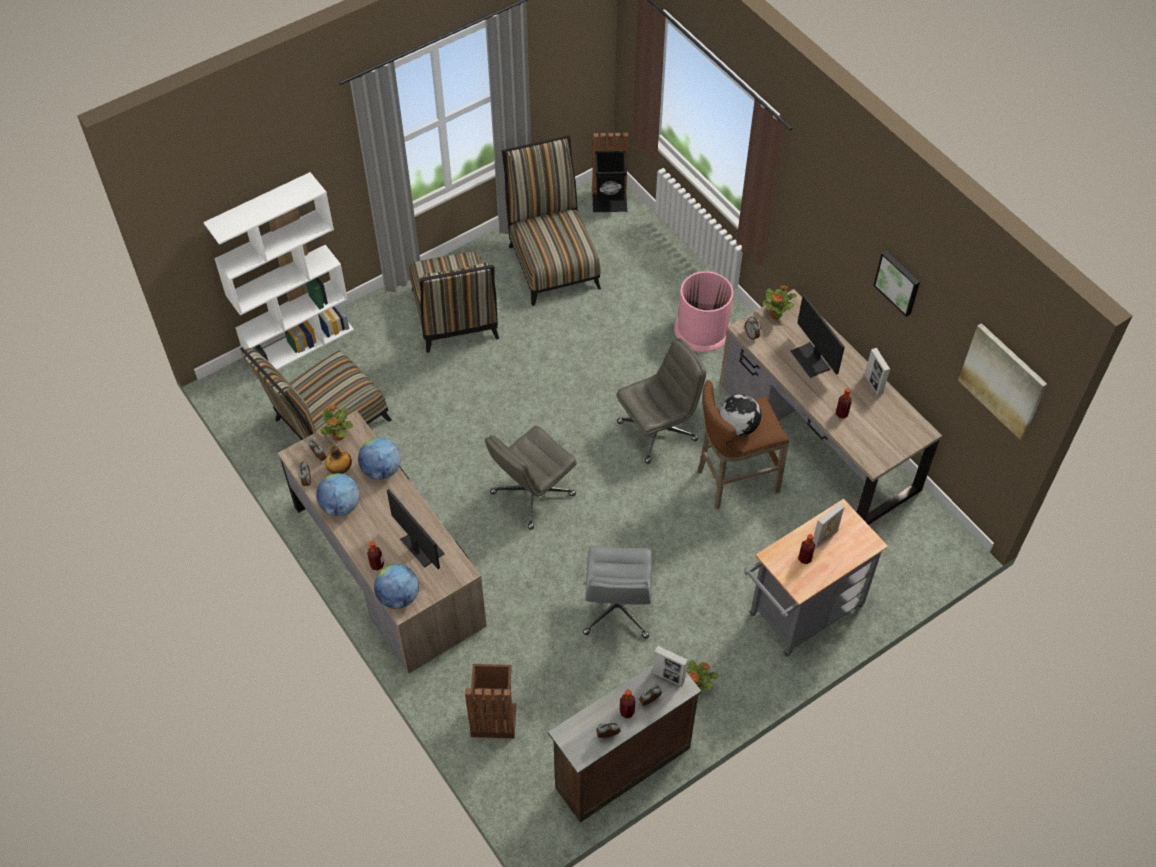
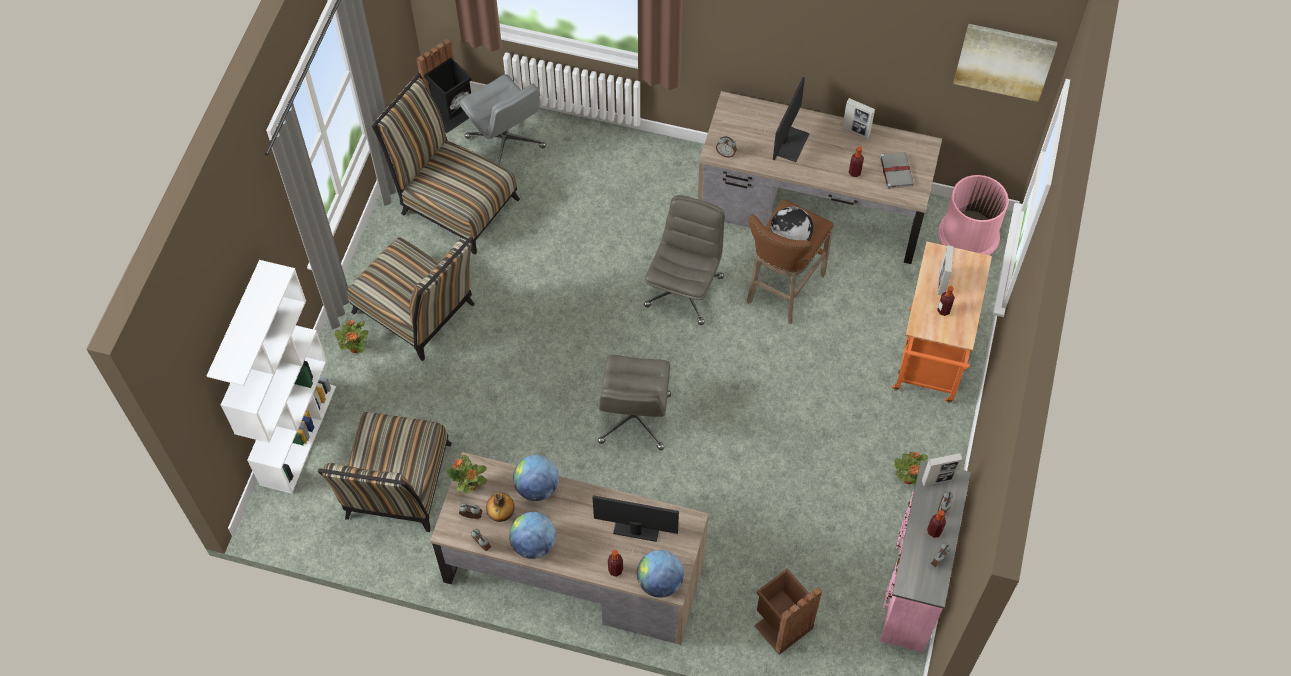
camera: 40 degrees left, 5 degrees up
(617, 609) = (792, 463): grey office chair -> grey office chair (506, 142)
(621, 766) = (912, 584): brown dresser -> pink dresser
(702, 329) = (638, 177): pink trash can -> pink trash can (968, 234)
(776, 314) = (728, 122): potted plant -> potted plant (355, 347)
(800, 615) = (930, 362): grey cart -> orange cart
(811, 360) = (790, 143): monitor -> monitor turned 90 degrees counterclockwise
(877, 434) = (896, 170): none -> grey book
(898, 282) = (857, 30): picture -> none

